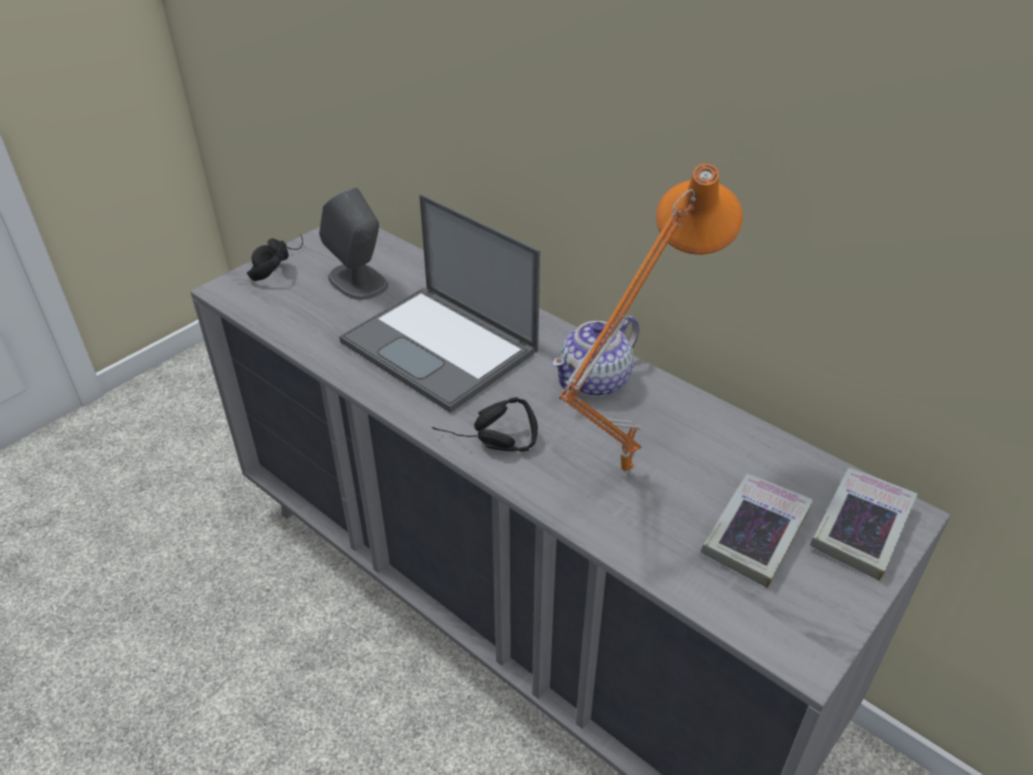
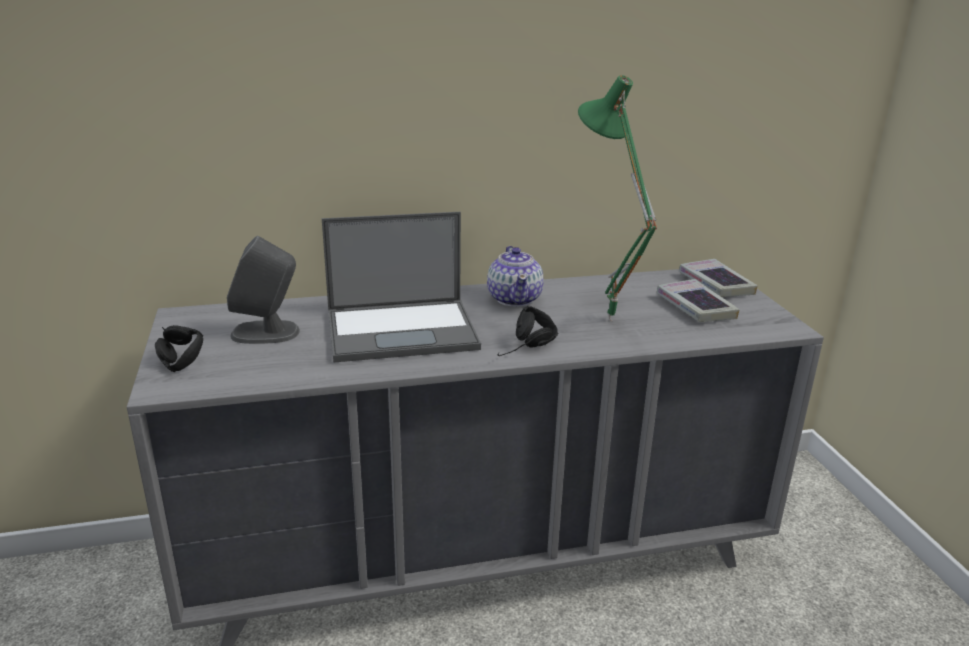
camera: 55 degrees left, 15 degrees down
(622, 470) = (605, 320): orange table lamp -> green table lamp

